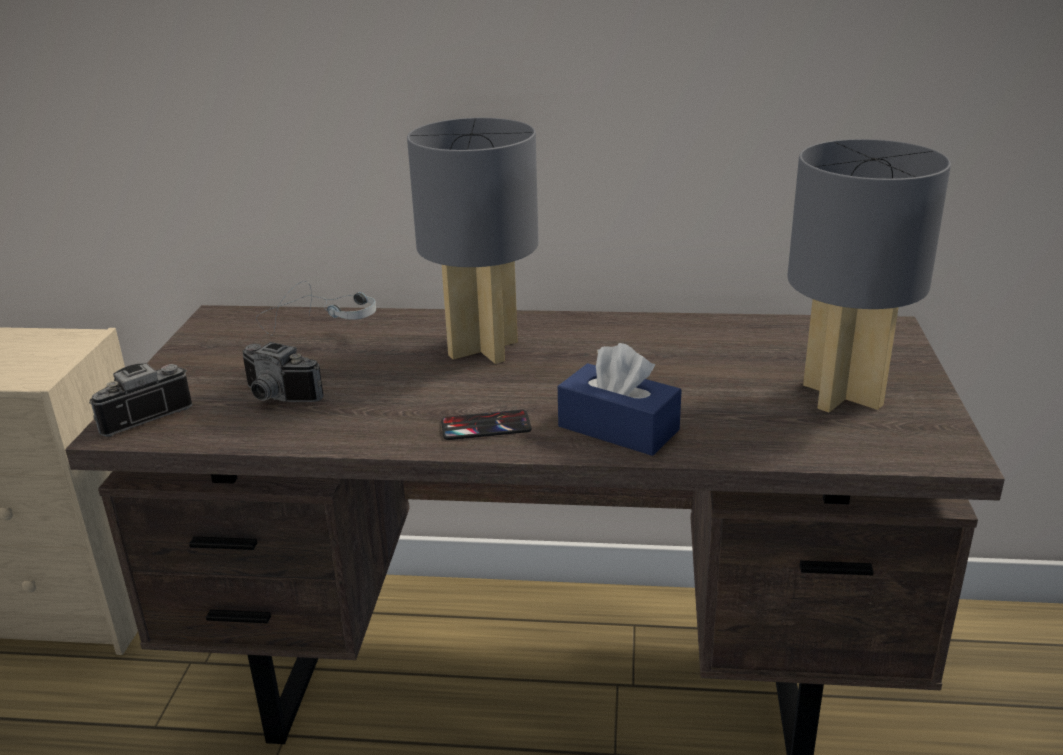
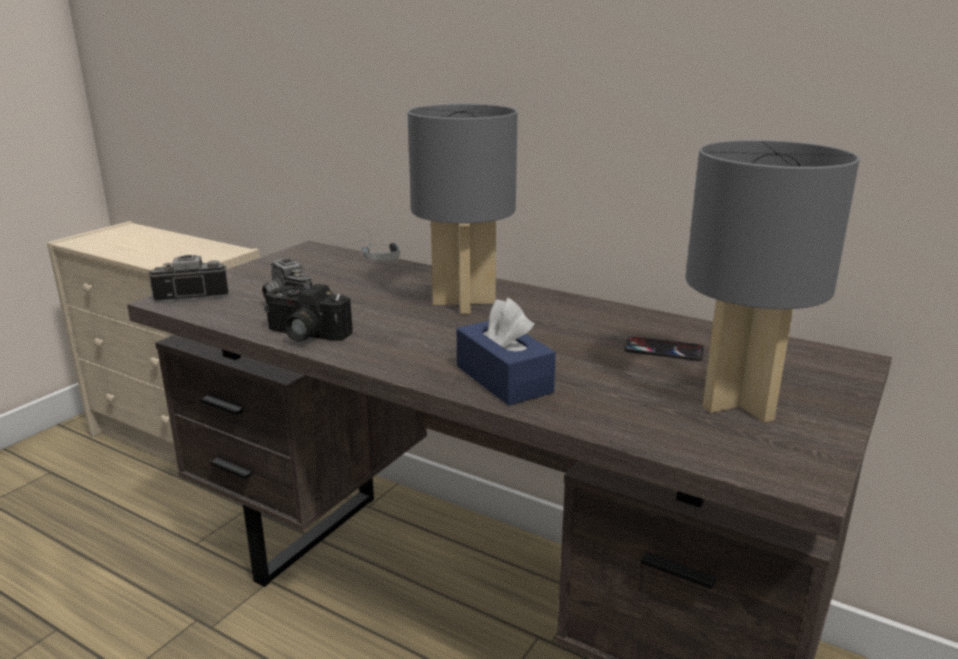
camera: 25 degrees right, 5 degrees down
(350, 432) = (304, 334): none -> camera
(486, 426) = (403, 353): phone -> phone (664, 349)

